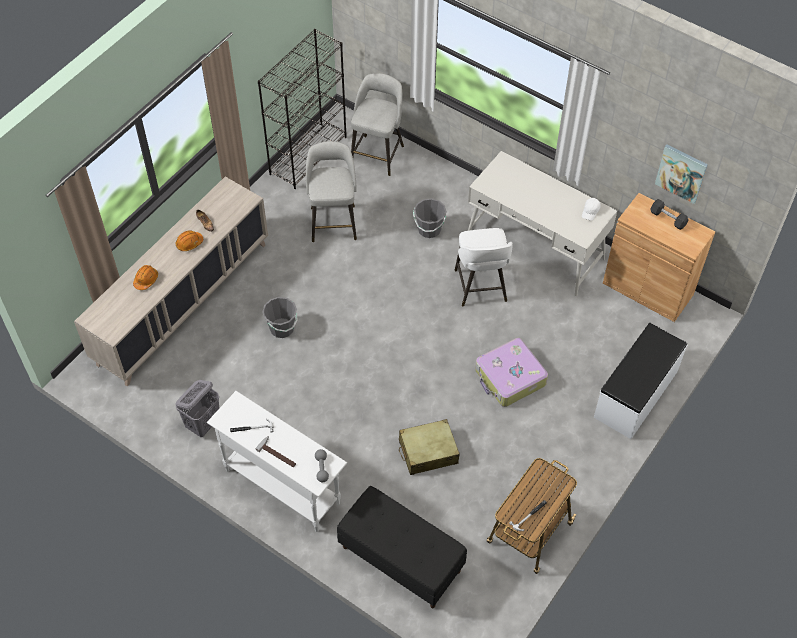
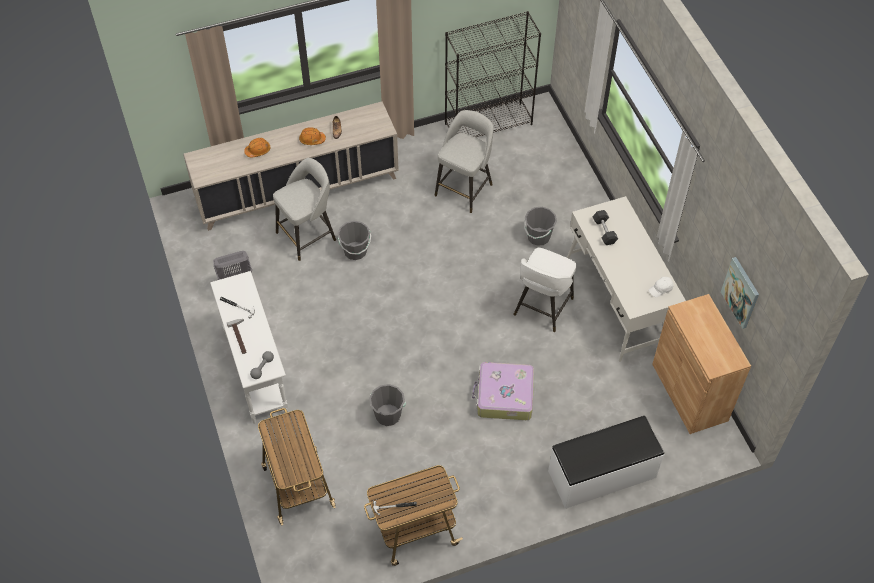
camera: 35 degrees right, 0 degrees up
(378, 154) = (547, 152): grey stool -> grey stool (307, 235)
(400, 559) = (298, 484): black bench -> cart
(428, 452) = (388, 415): beige suitcase -> grey bucket
(668, 218) = (715, 330): black dumbbell -> black dumbbell (604, 231)

